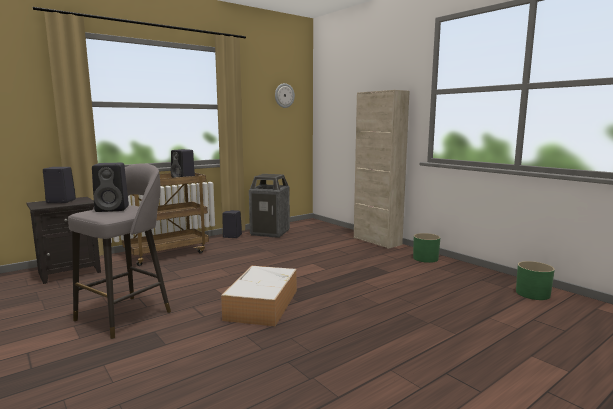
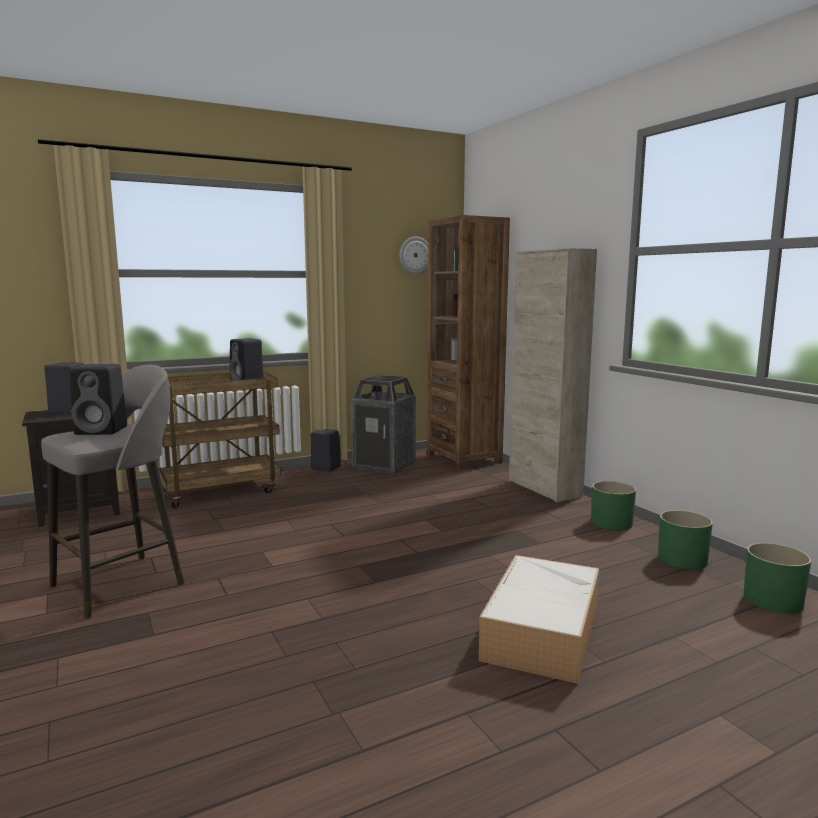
camera: 10 degrees right, 0 degrees up
(262, 304) = (319, 582): storage box -> storage box (541, 630)
(319, 226) = (464, 458): none -> brown bookcase
(474, 276) = (681, 559): none -> green planter

